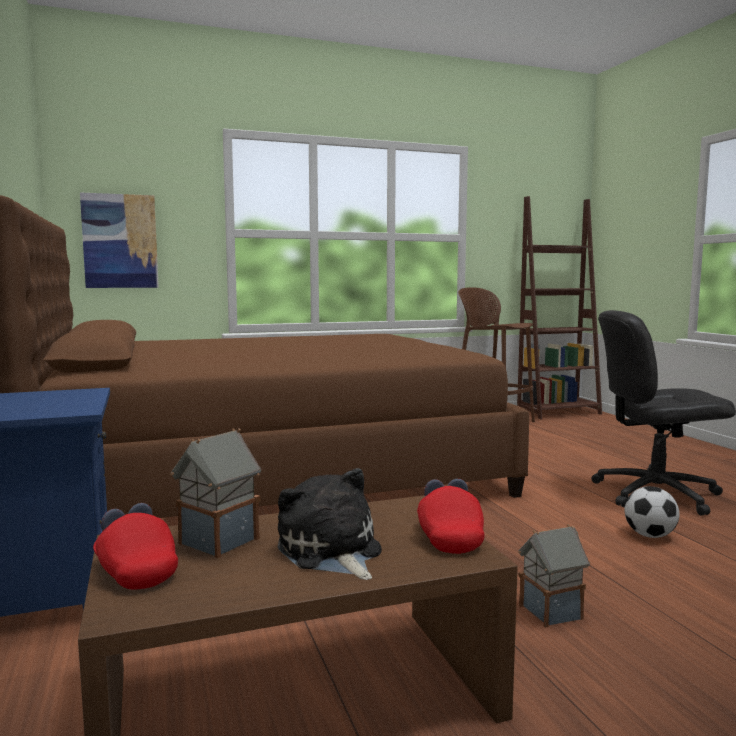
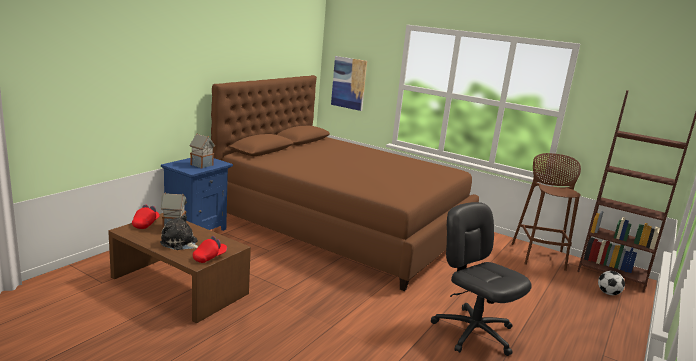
camera: 50 degrees right, 10 degrees up
(331, 552) = (180, 243): plush toy -> plush toy turned 90 degrees counterclockwise
(551, 611) = (278, 319): toy house -> toy house (202, 165)
(649, 535) = (397, 335): football -> football (608, 293)

